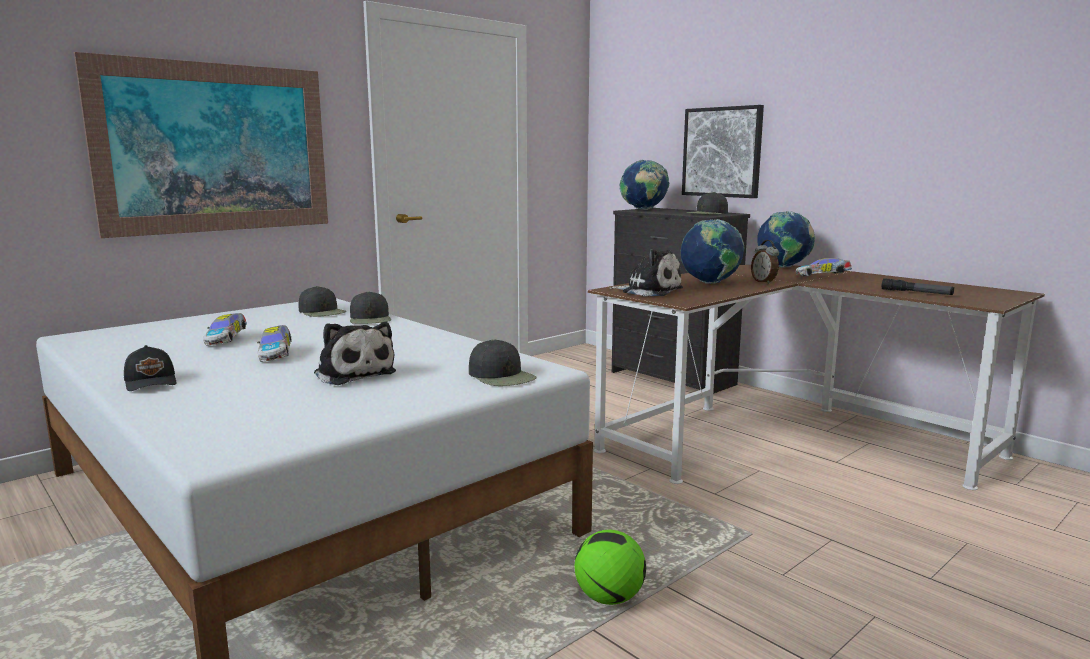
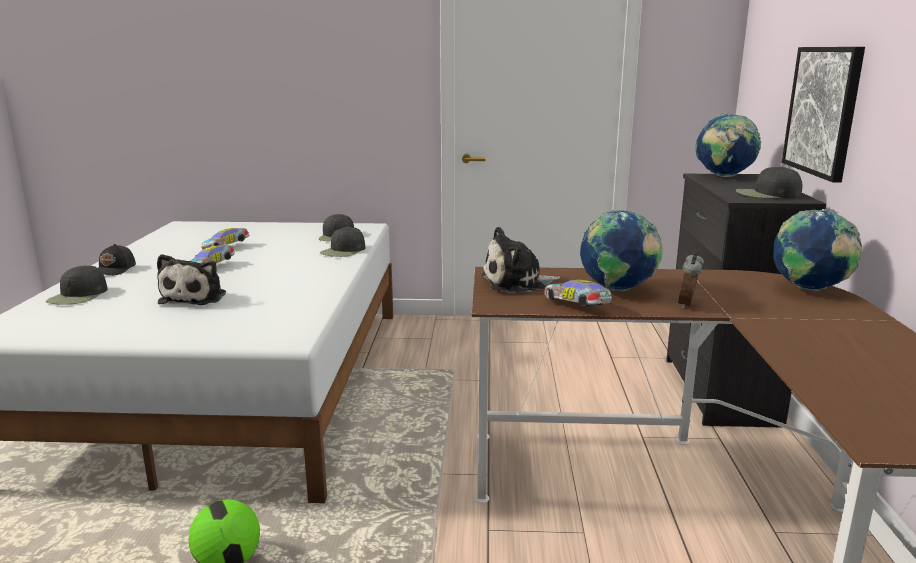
camera: 45 degrees right, 5 degrees up
(216, 148) = (298, 91): picture -> none
(502, 376) = (251, 332): black cap -> black cap (78, 295)
(649, 291) = (517, 283): plush toy -> plush toy turned 90 degrees clockwise
(823, 277) = (799, 319): toy car -> toy car (577, 306)
(916, 292) = (841, 383): flashlight -> none

